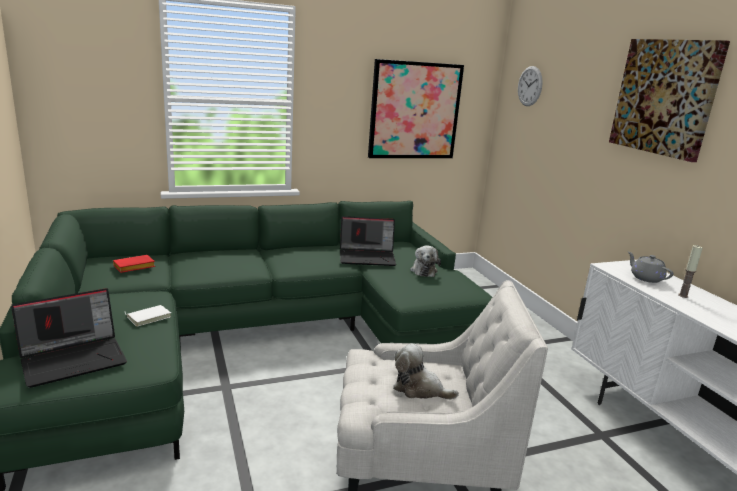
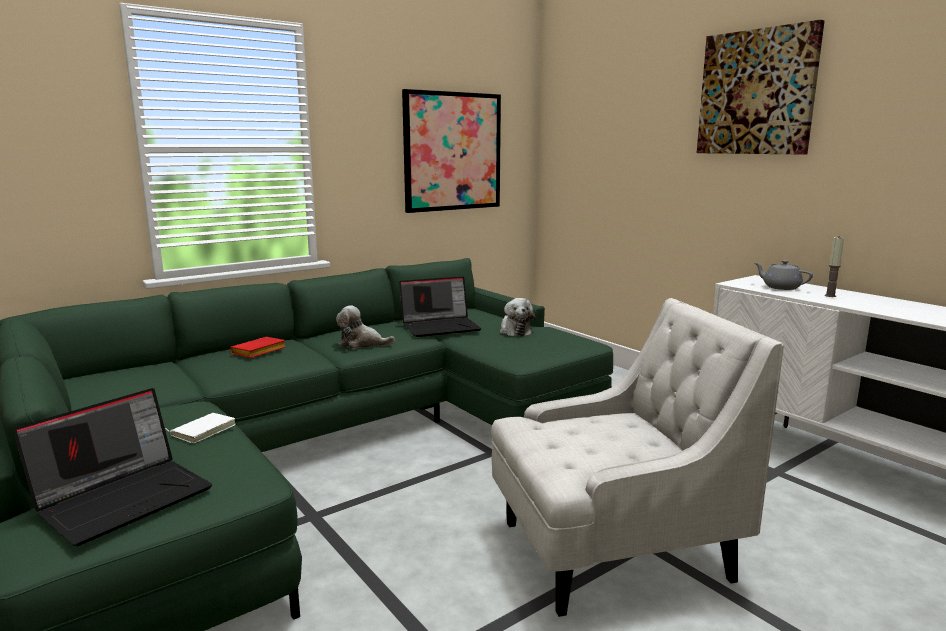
camera: 15 degrees left, 5 degrees down
(133, 267) = (137, 380): red book -> red book (258, 352)
(419, 389) = (612, 441): plush toy -> plush toy (361, 344)
(529, 86) = (580, 111): wall clock -> none

